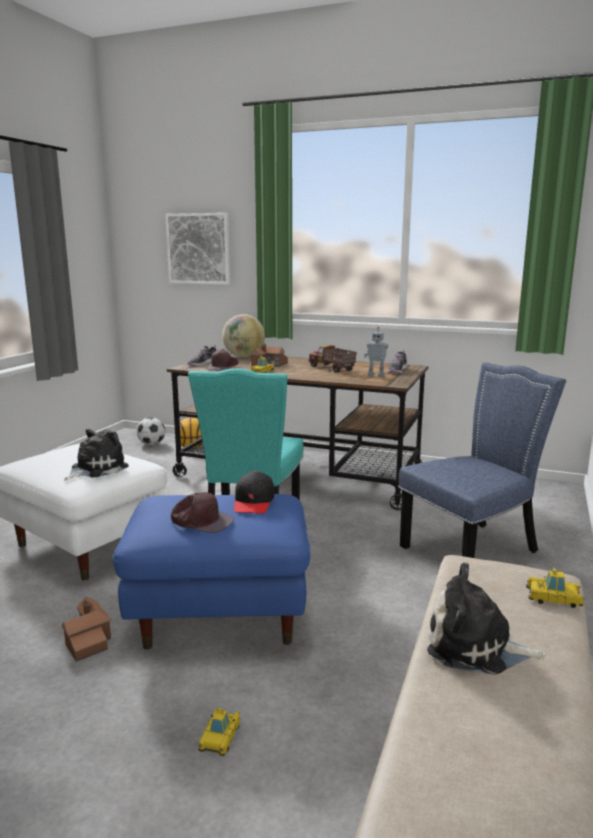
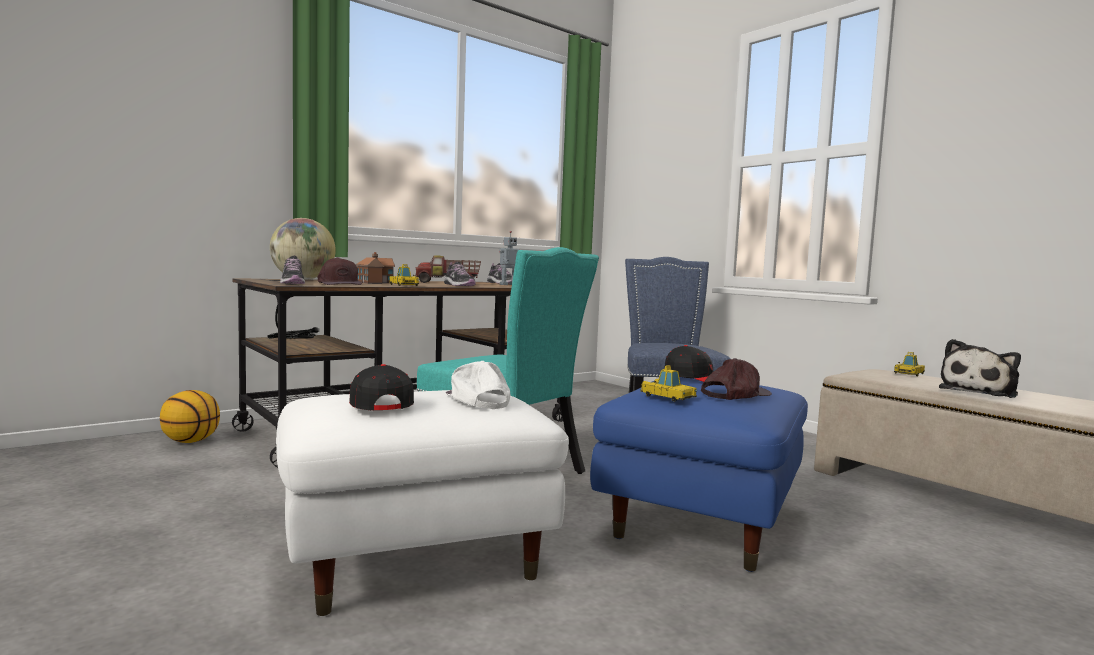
camera: 60 degrees left, 10 degrees down
(59, 457) = (379, 404): none -> black cap
(88, 639) = (708, 602): toy house -> none
(96, 469) = (477, 400): plush toy -> white cap
(152, 444) = (101, 455): football -> none
(199, 249) = (170, 117): picture -> none
(220, 737) = (926, 567): toy car -> toy car (668, 397)
(309, 374) = (459, 285): none -> shoe

